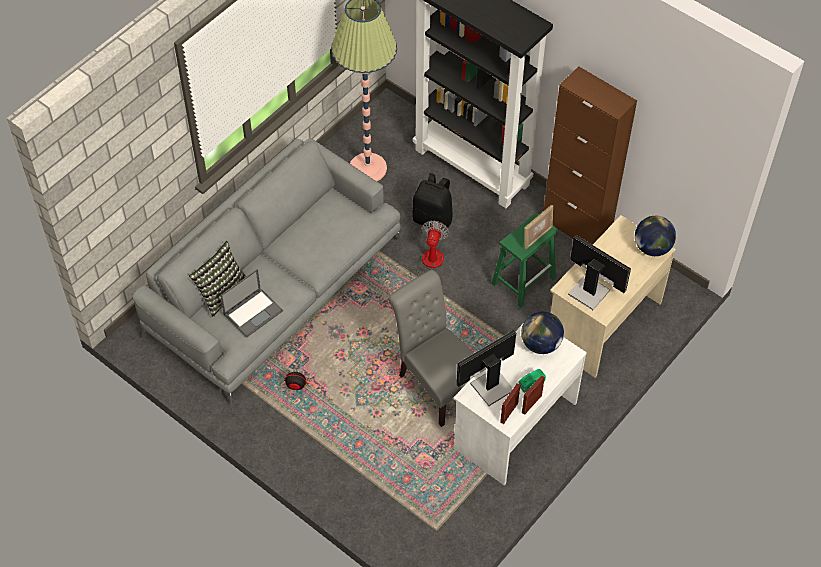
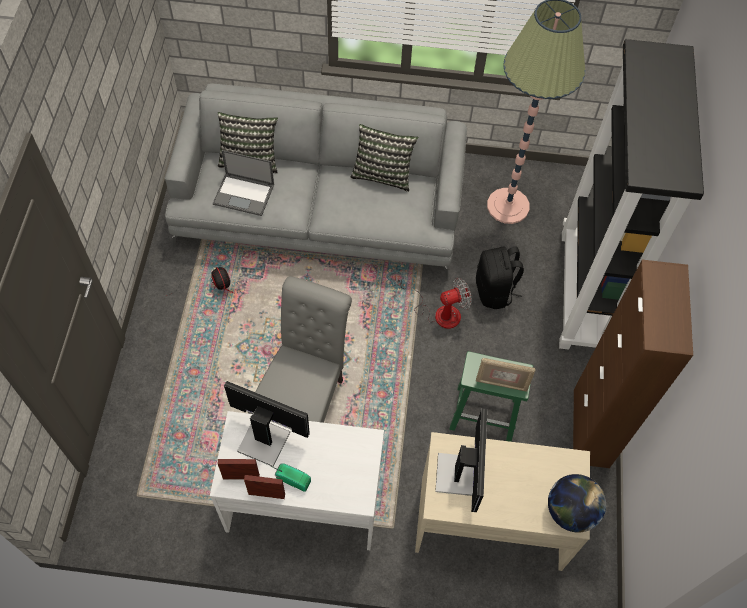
camera: 55 degrees right, 5 degrees up
(305, 215) = (383, 173): none -> pillow
(541, 344) = (352, 461): globe -> none

